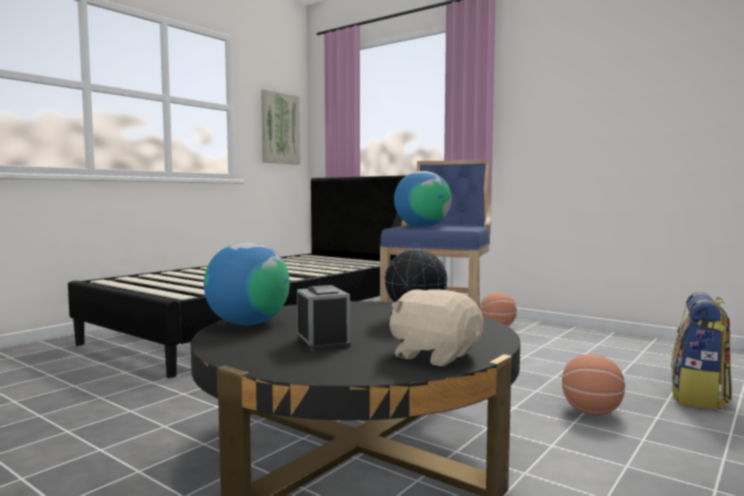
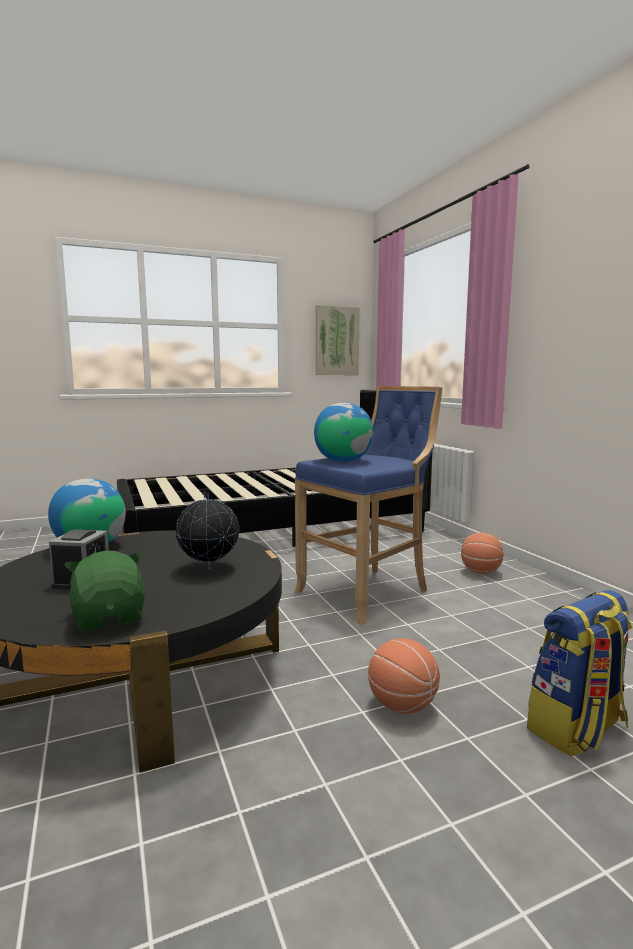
camera: 30 degrees right, 5 degrees up
(434, 356) = (110, 617): beige plush toy -> green plush toy

